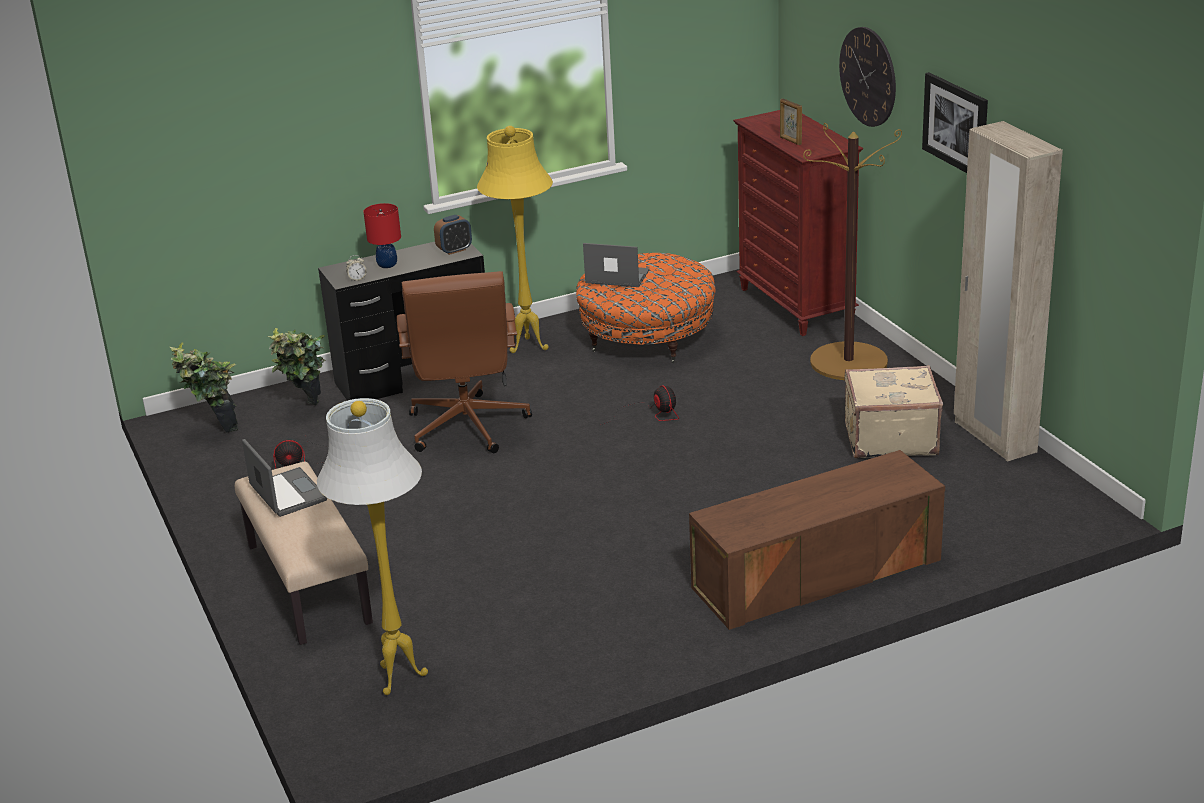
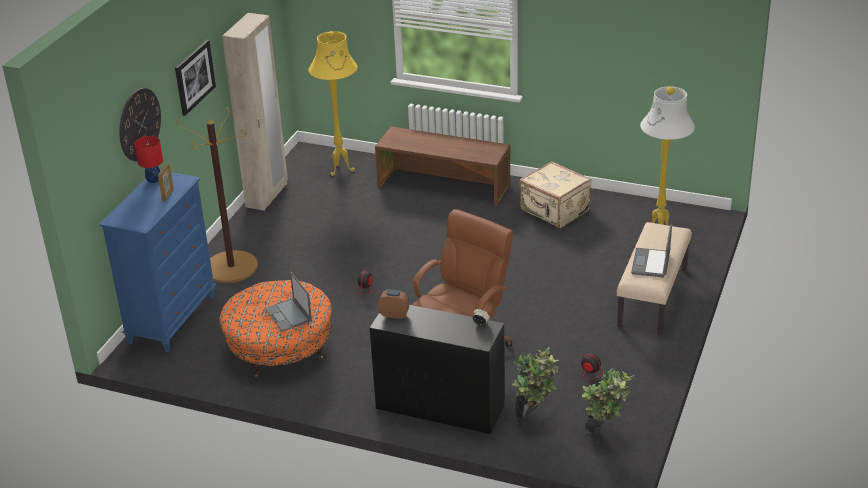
camera: 135 degrees left, 5 degrees up
(386, 266) = (450, 325): red table lamp -> red table lamp (154, 180)
(528, 348) = (348, 386): yellow floor lamp -> yellow floor lamp (342, 170)
(797, 306) = (172, 319): red dresser -> blue dresser
(890, 438) = (303, 219): beige suitcase -> beige suitcase (554, 211)

